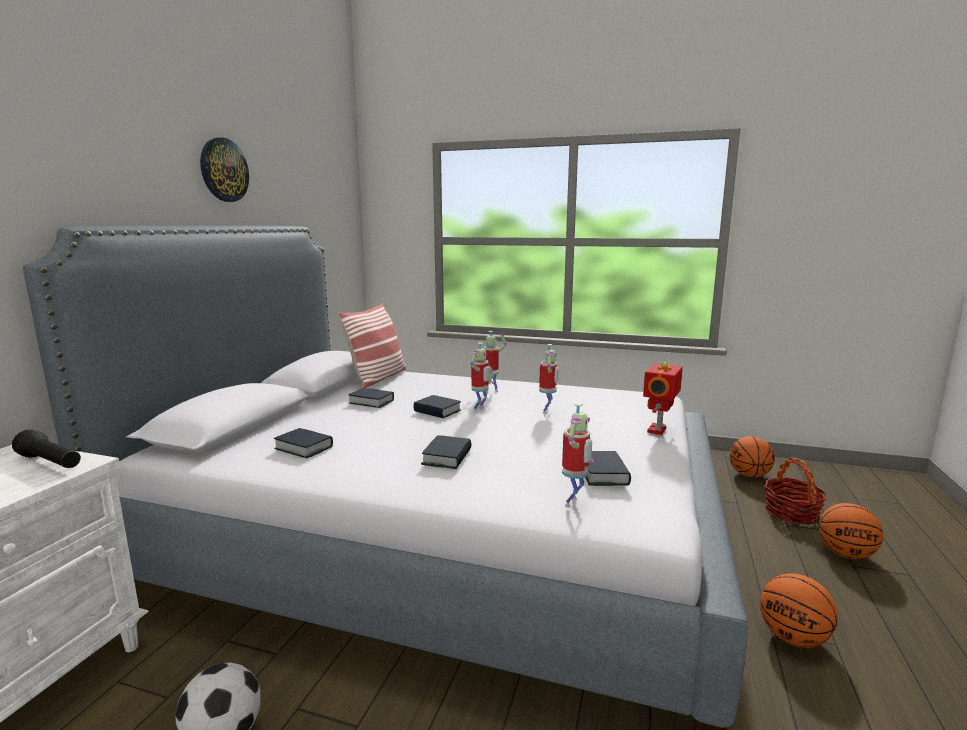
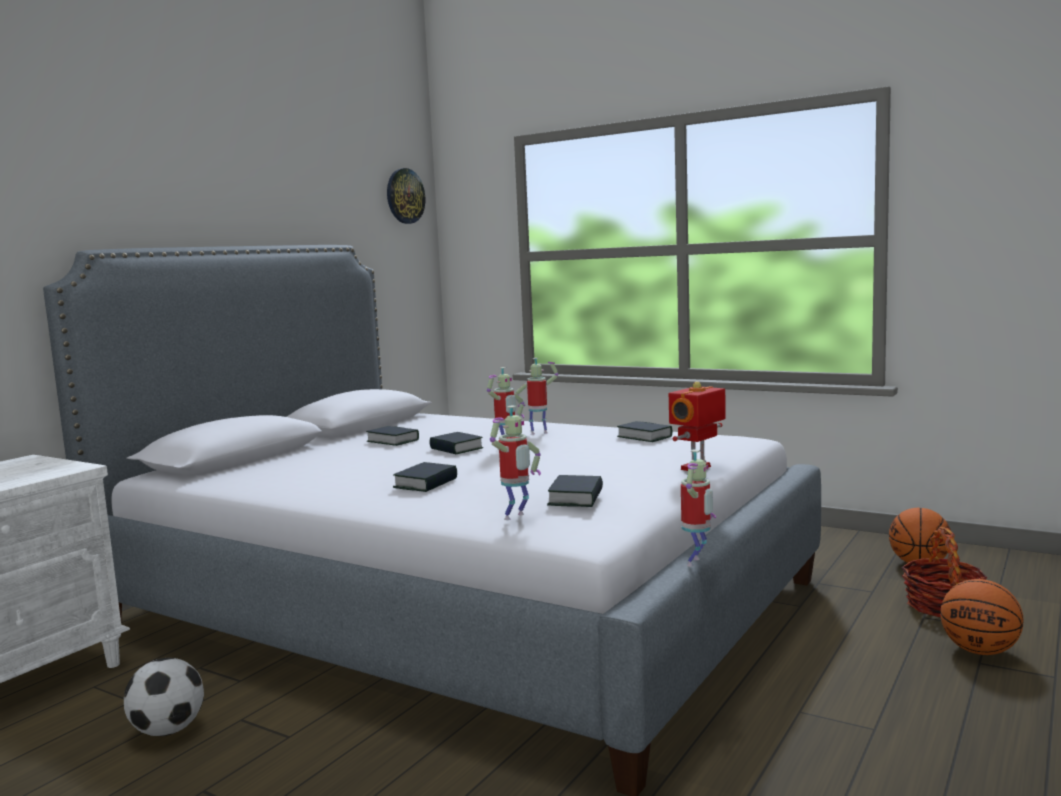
camera: 15 degrees right, 5 degrees down
(51, 463) = (50, 467): black flashlight -> none
(224, 170) = (252, 187): wall clock -> wall clock (405, 196)
(304, 448) = (290, 474): book -> book (644, 437)
(377, 378) = (420, 421): pillow -> none
(547, 411) = (585, 451): toy robot -> toy robot (697, 563)
(793, 638) = (822, 719): basketball -> none

